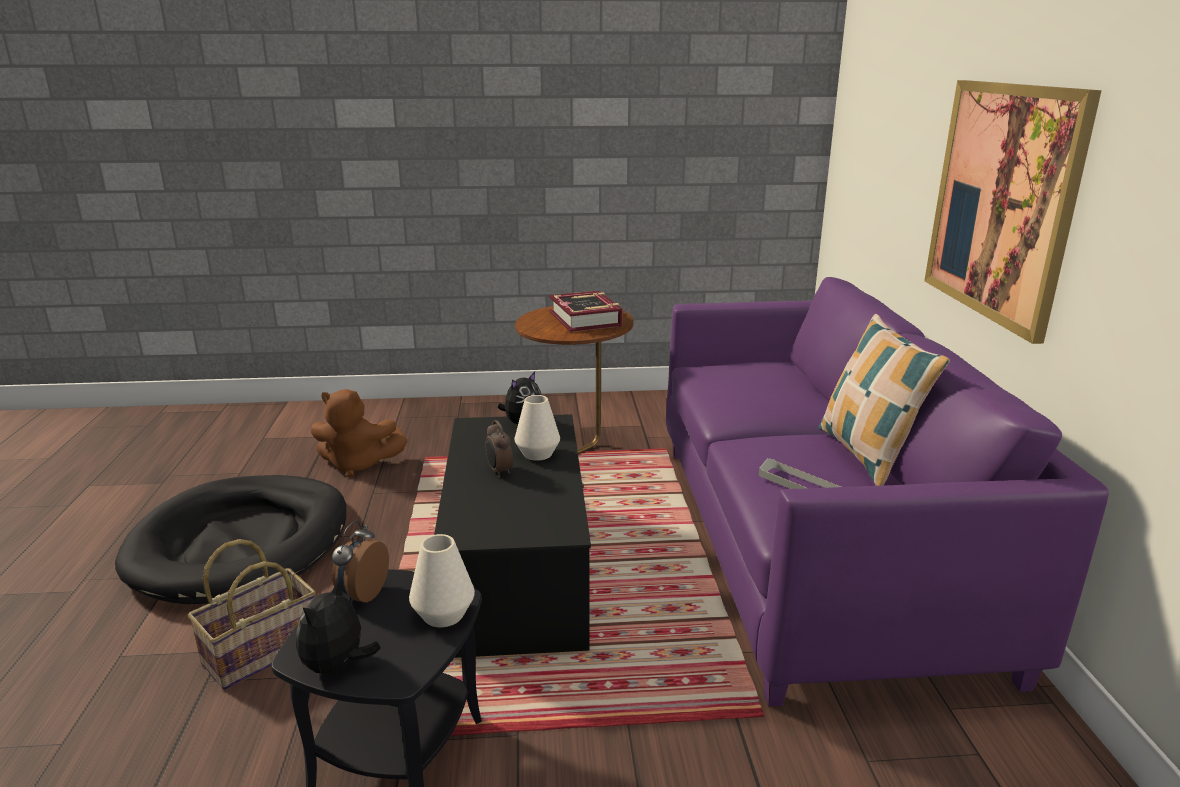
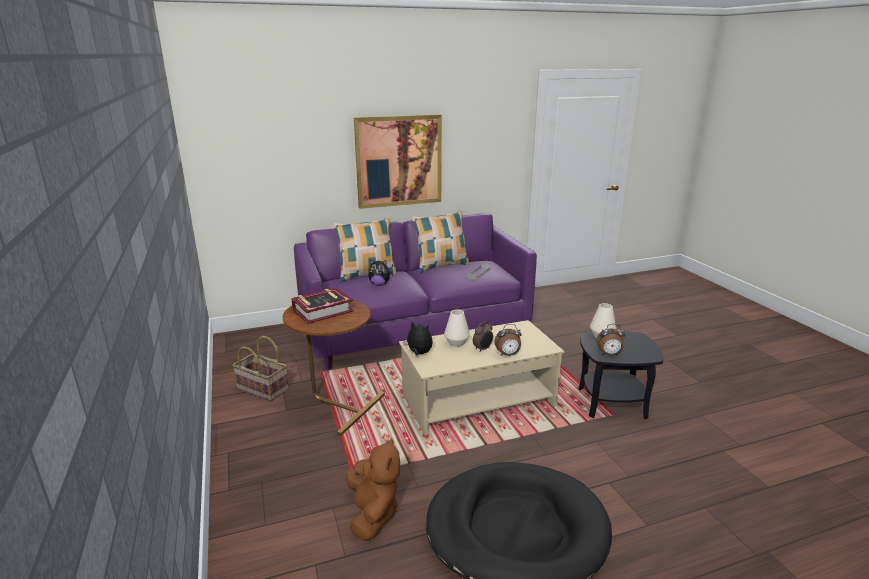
camera: 105 degrees left, 0 degrees up
(262, 650) = (596, 466): basket -> basket (262, 389)
(337, 666) = (647, 348): plush toy -> plush toy (379, 284)
(463, 489) = (508, 355): none -> alarm clock
(516, 572) = (479, 400): black coffee table -> beige coffee table
(807, 384) = (366, 274): none -> pillow

